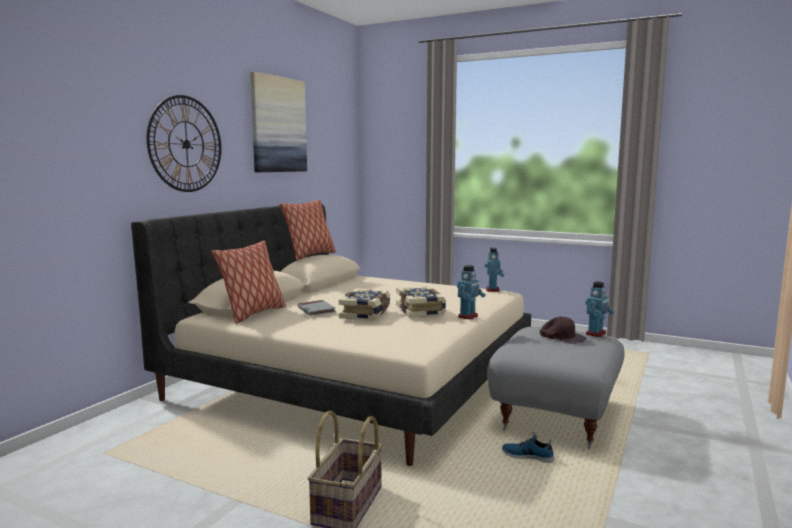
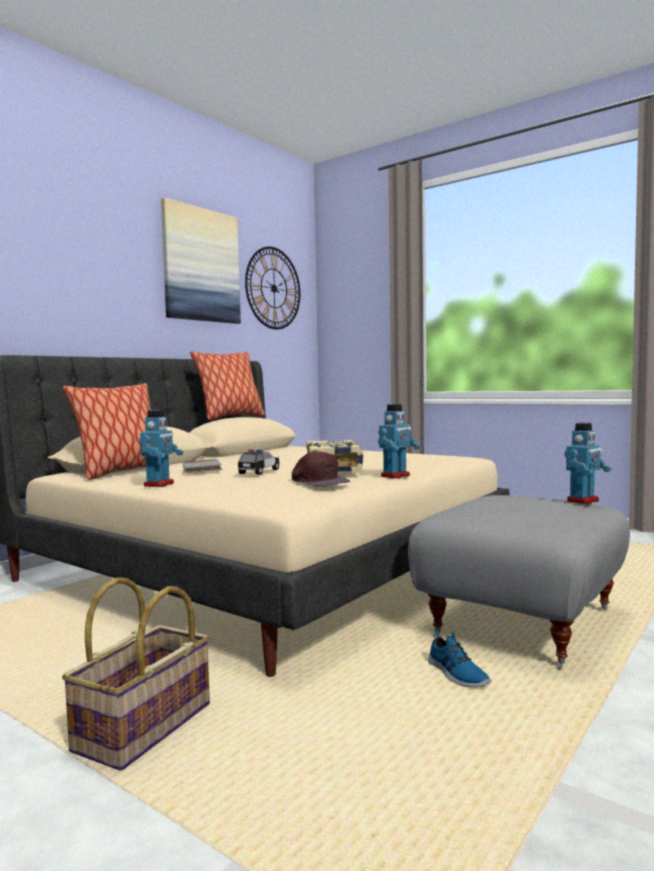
camera: 10 degrees right, 5 degrees down
(186, 144) = (67, 273): wall clock -> wall clock (273, 288)
(366, 314) = (259, 472): book -> toy car
(493, 290) = (454, 455): toy robot -> toy robot (159, 484)
(527, 456) = (456, 674): shoe -> shoe turned 150 degrees counterclockwise
(562, 337) = (528, 503): brown cap -> brown cap (319, 481)

